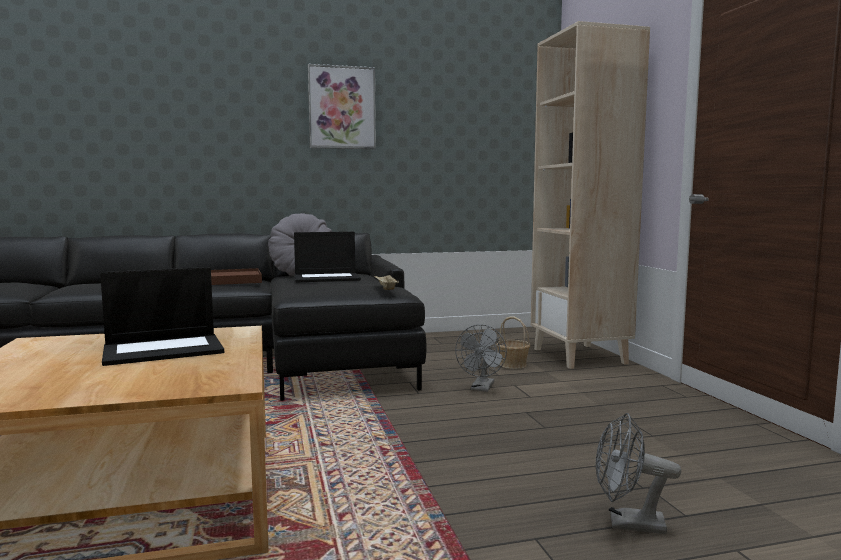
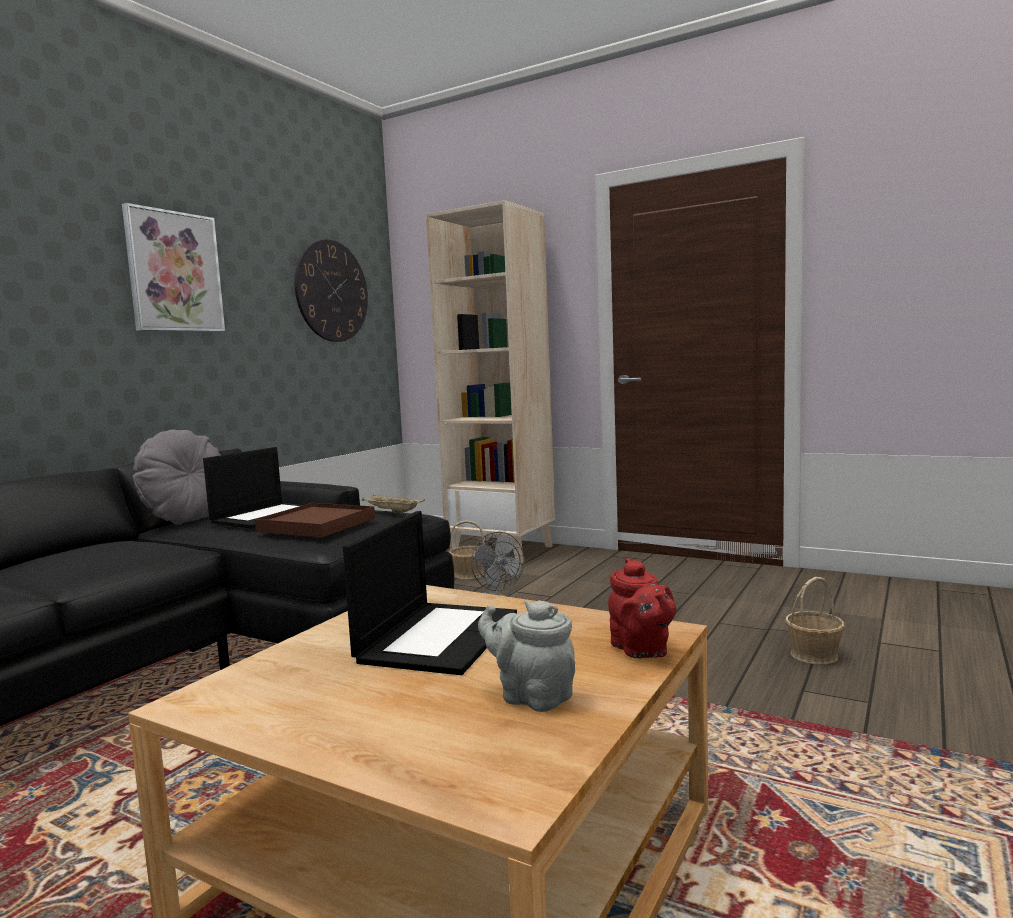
camera: 45 degrees left, 0 degrees up
(79, 383) = (531, 696): none -> grey teapot
(183, 387) = (641, 651): none -> red teapot
(232, 280) = (121, 548): brown tray -> brown tray (317, 525)
(485, 117) = (332, 291): none -> wall clock
(627, 524) = (814, 655): grey fan -> basket

